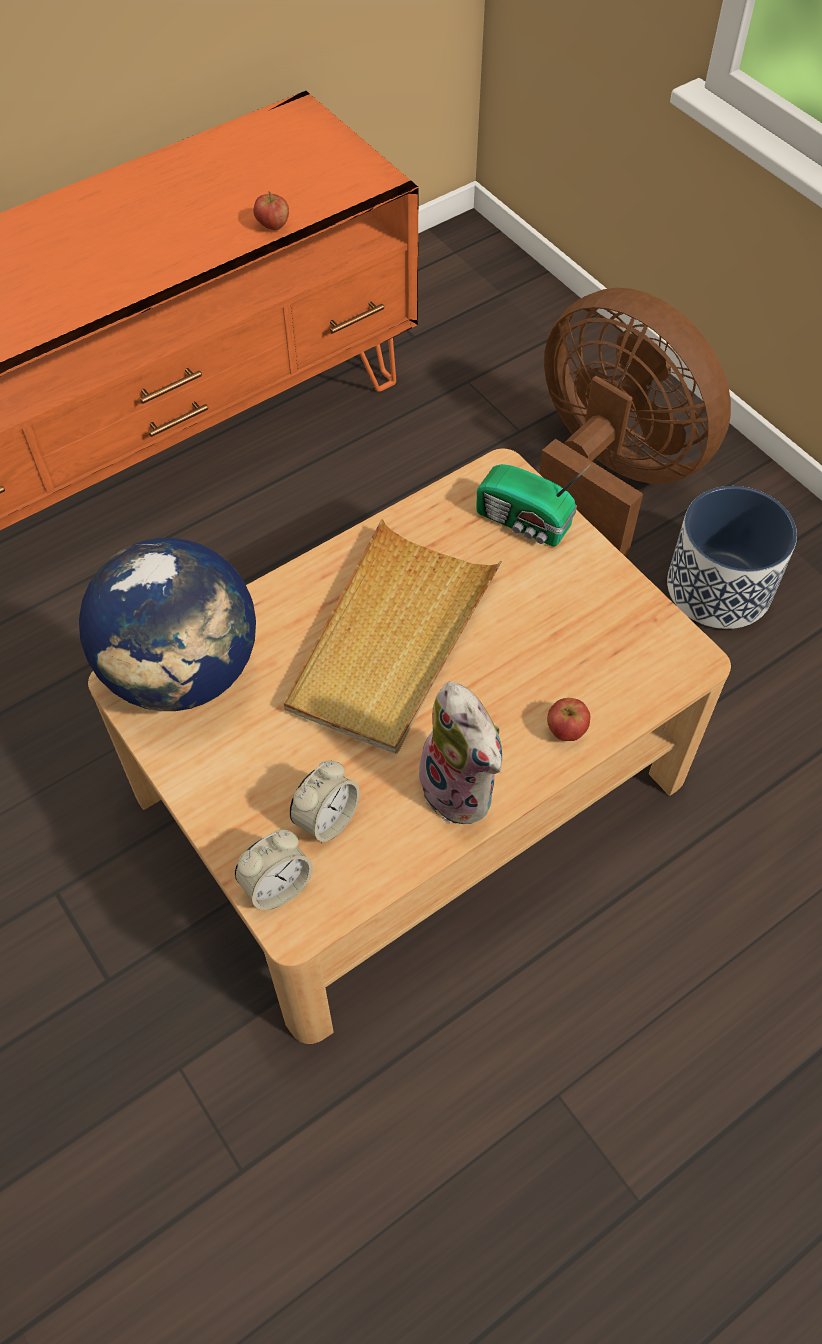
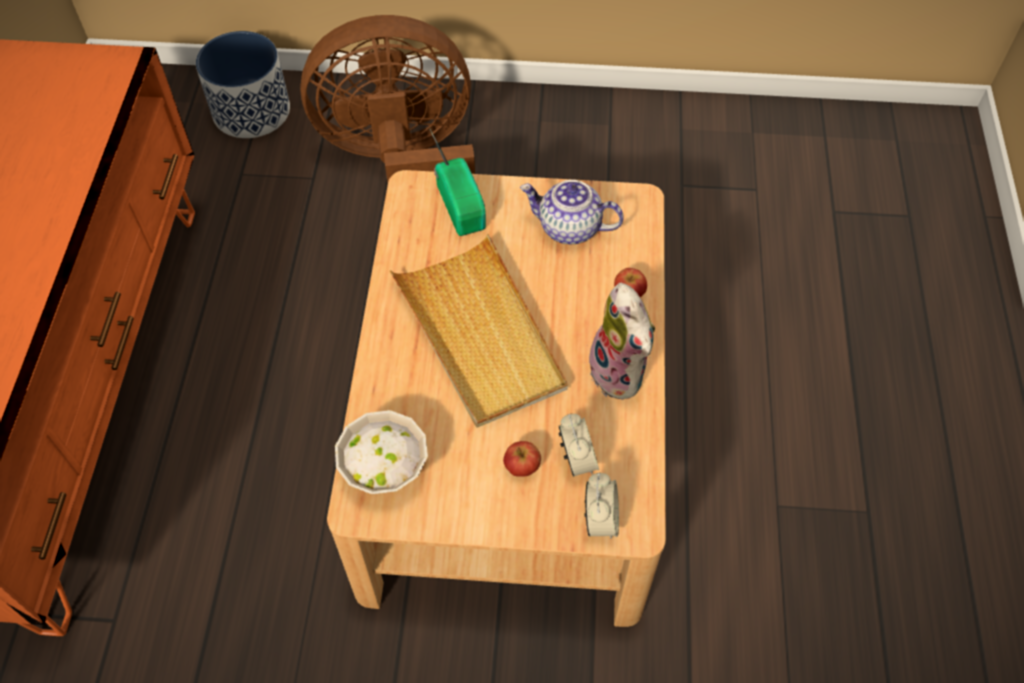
camera: 50 degrees left, 0 degrees up
(183, 672) = (386, 468): globe -> white bowl
(273, 226) = (88, 144): apple -> apple (522, 467)
(463, 789) = (621, 373): plush toy -> plush toy turned 60 degrees clockwise
(525, 522) = (462, 205): radio -> radio turned 90 degrees counterclockwise
(591, 624) = (569, 228): none -> teapot
(719, 588) = (535, 174): planter -> planter (252, 111)

